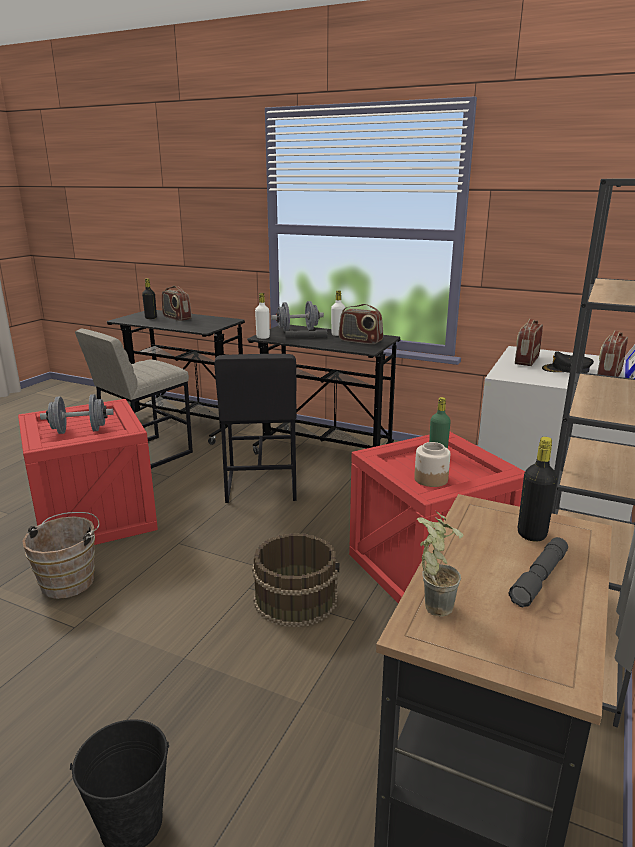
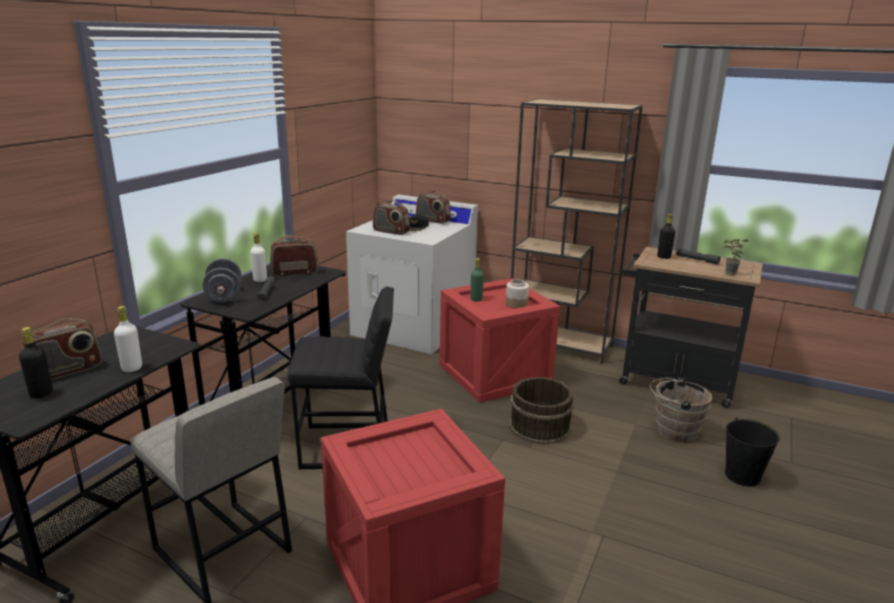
camera: 90 degrees left, 0 degrees up
(71, 580) = (537, 555): brown bucket -> brown bucket (673, 430)
(80, 431) = (420, 460): grey dumbbell -> none
(263, 337) = (250, 312): white bottle -> white bottle (132, 368)
(360, 341) = (294, 273): radio -> radio turned 135 degrees counterclockwise

